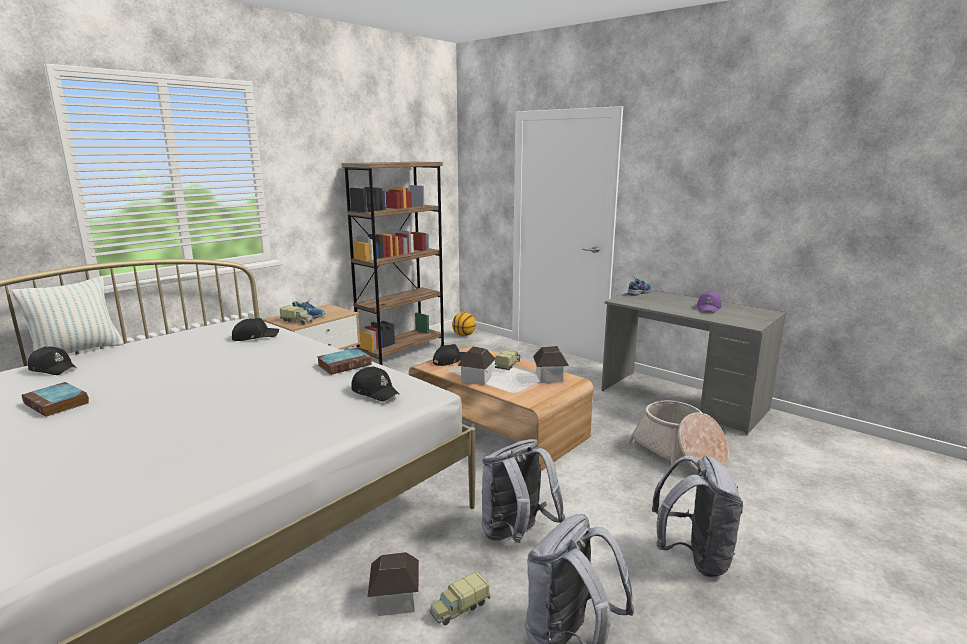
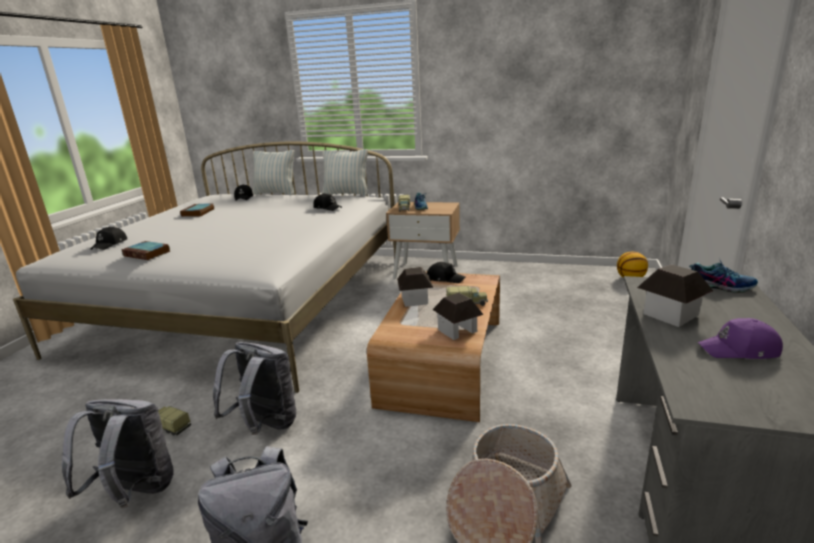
camera: 65 degrees right, 5 degrees up
(206, 324) = (346, 194): none -> pillow
(345, 364) = (290, 239): book -> book (148, 254)
(375, 391) = (241, 259): black cap -> black cap (110, 244)
(395, 599) = (176, 397): toy house -> toy house (670, 314)
(402, 352) = (539, 270): brown bookcase -> none

